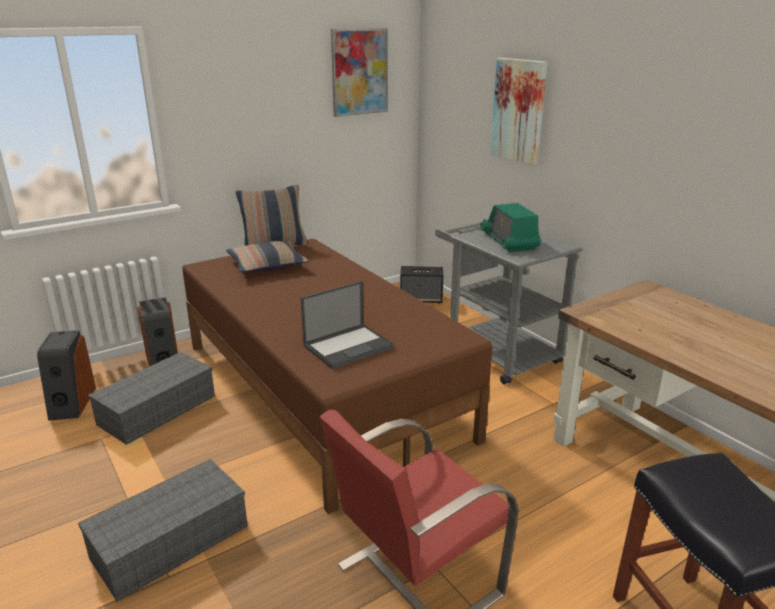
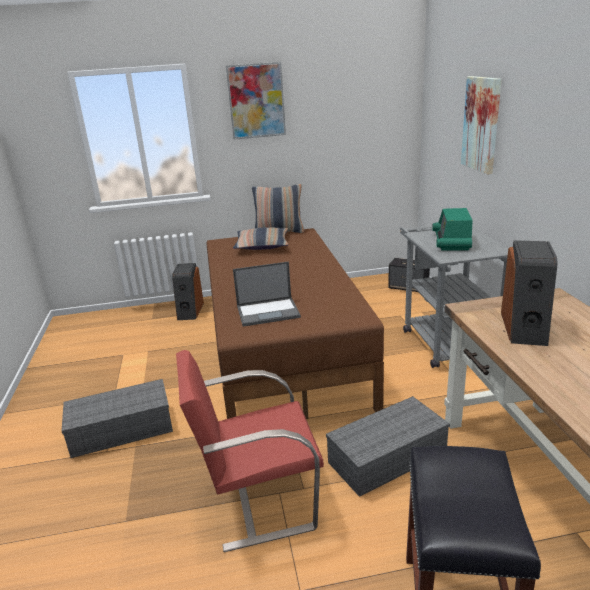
camera: 25 degrees right, 0 degrees up
(71, 403) = (120, 328): speaker -> speaker (525, 328)
(158, 408) = (167, 341): grey storage box -> grey storage box (388, 456)
(359, 72) = (364, 92): picture -> picture (256, 101)

